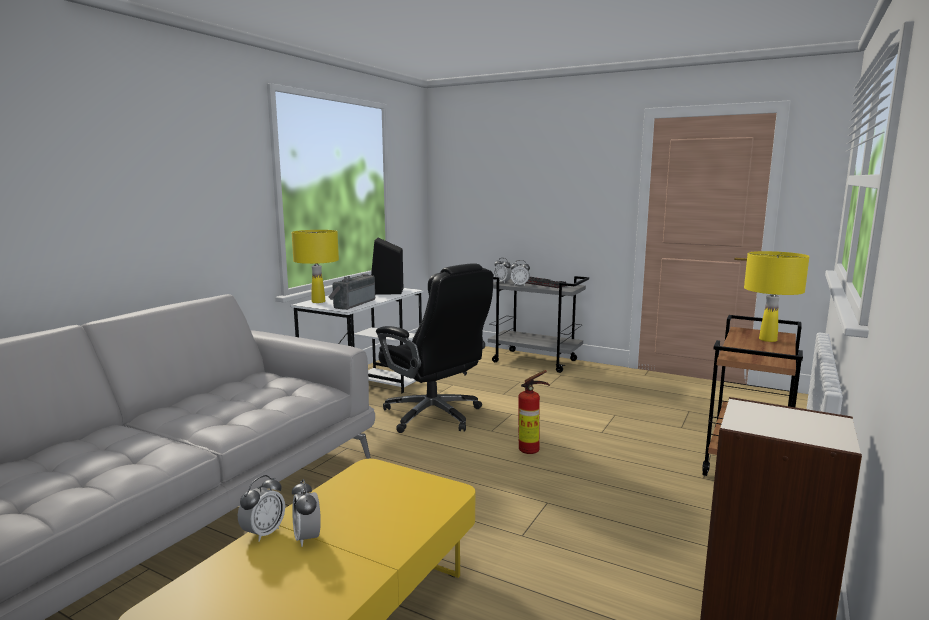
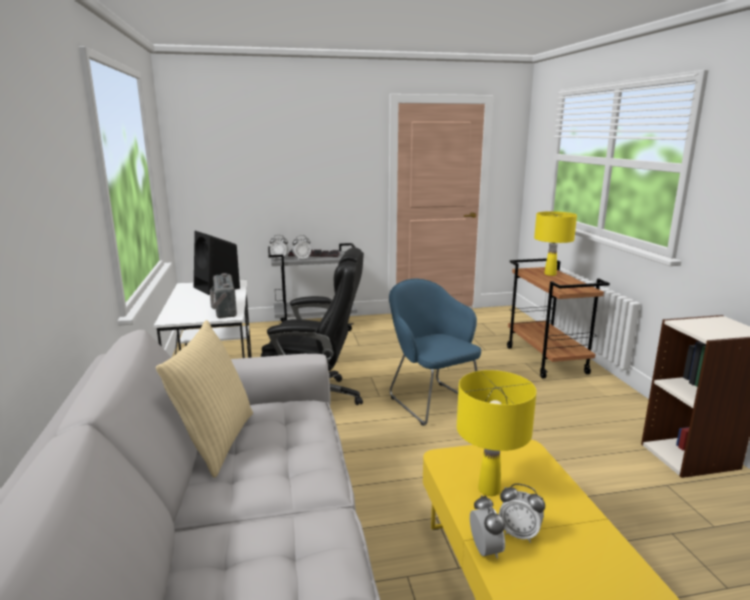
camera: 40 degrees left, 5 degrees up
(226, 389) = (215, 442): none -> beige pillow
(318, 302) = (177, 315): yellow table lamp -> yellow table lamp (489, 489)
(532, 450) = (431, 400): fire extinguisher -> blue armchair

